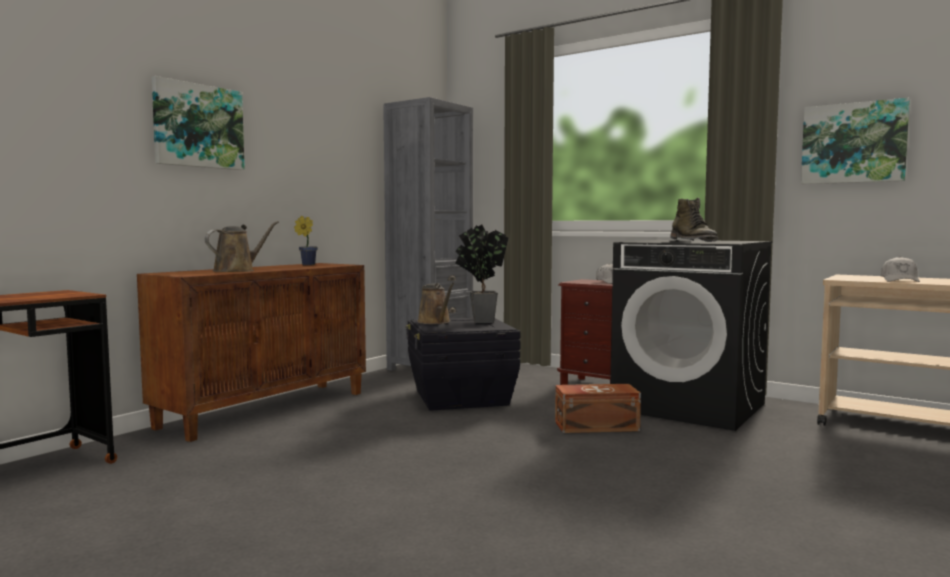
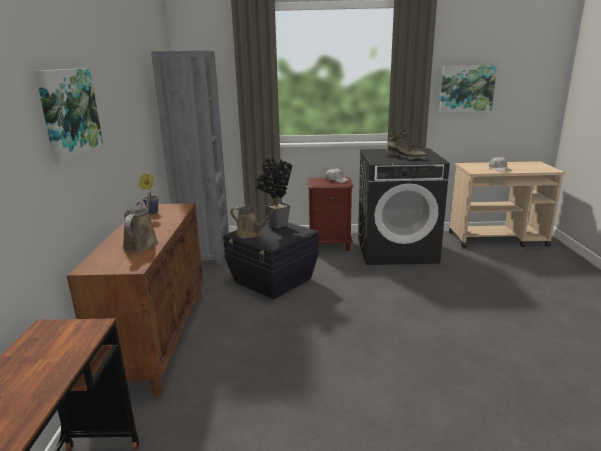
camera: 35 degrees left, 15 degrees up
(595, 425) = (378, 281): brown storage box -> none

